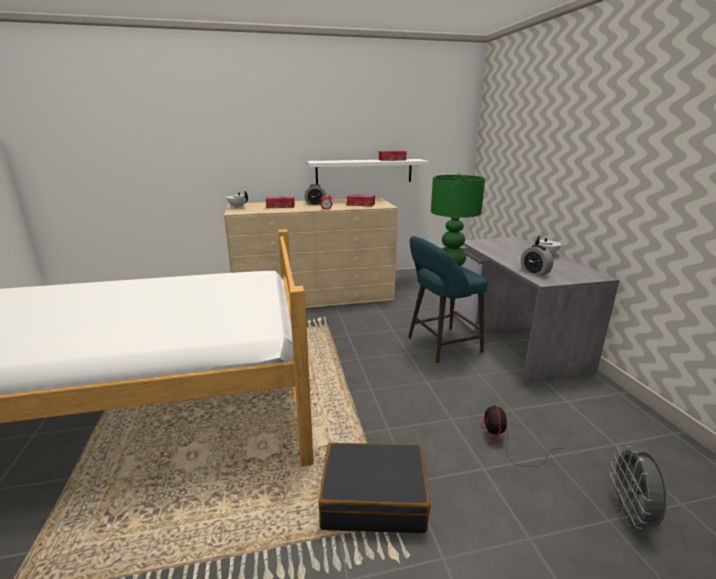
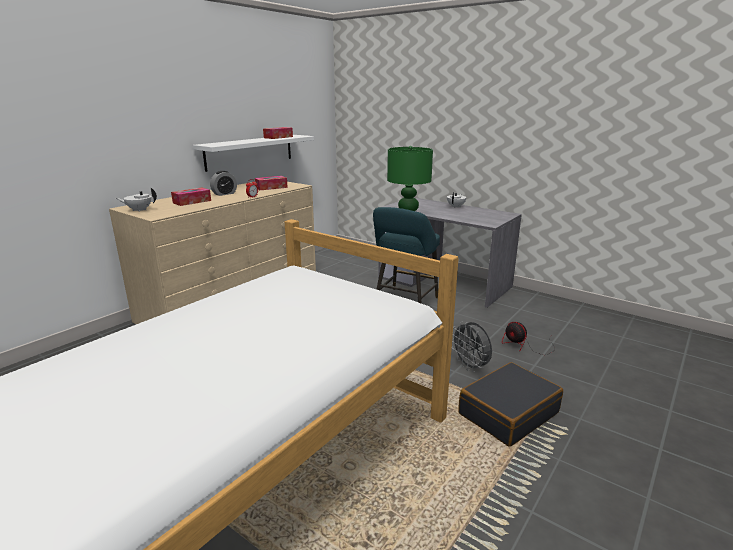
camera: 40 degrees left, 0 degrees up
(534, 272) = (474, 220): alarm clock -> none
(630, 515) = (614, 352): grey fan -> grey fan (470, 366)

